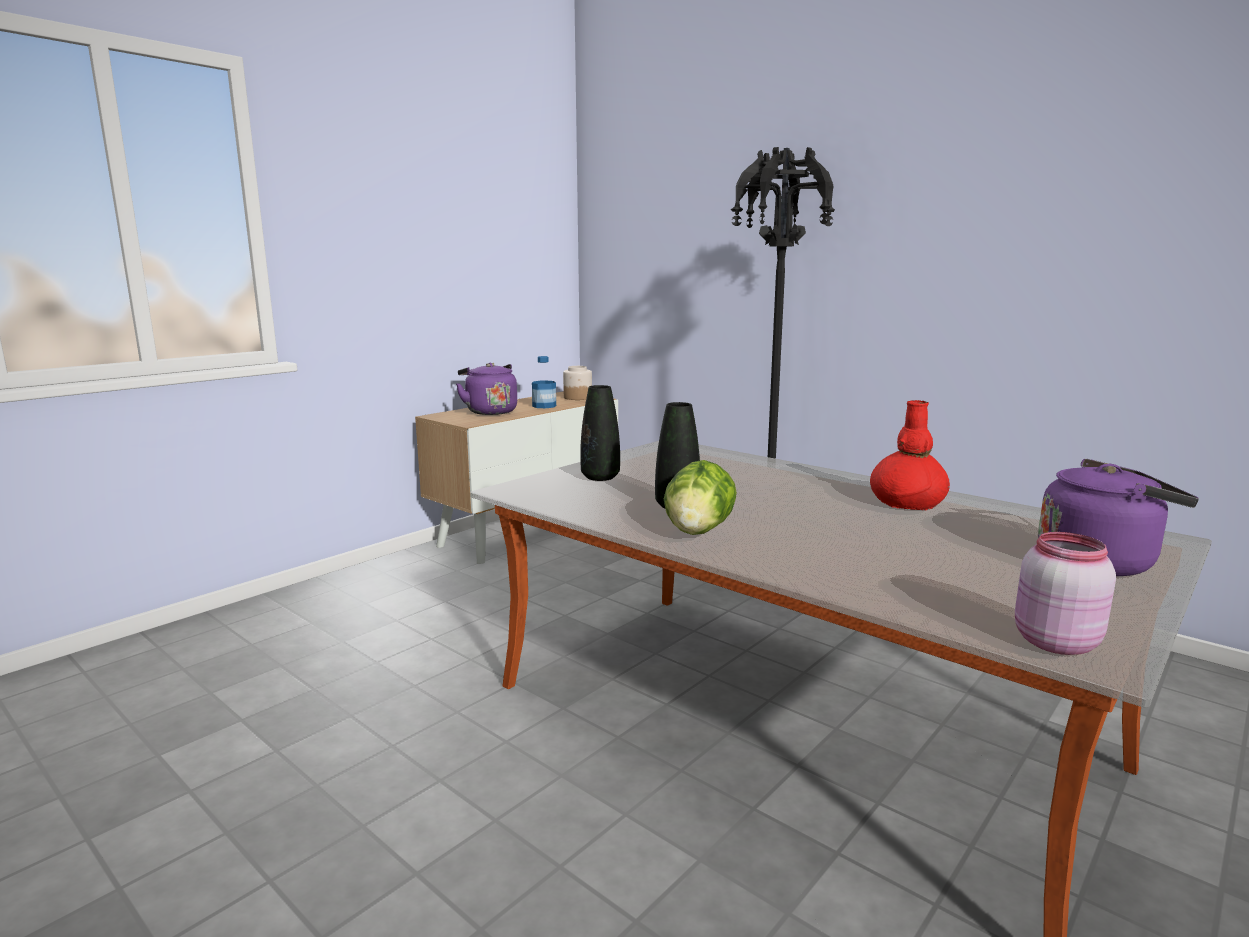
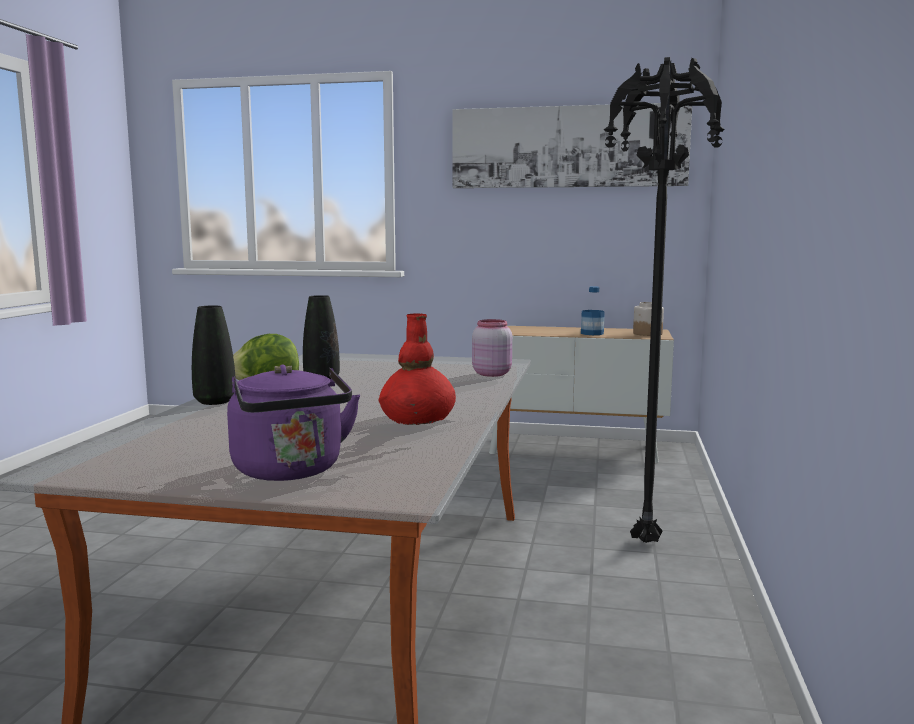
camera: 60 degrees right, 5 degrees down
(467, 199) = (568, 147): none -> picture
(489, 411) = (541, 330): purple kettle -> none
(600, 477) = (375, 362): black vase -> black vase (215, 401)
(1052, 642) = (85, 460): pink jar -> pink jar (491, 374)

